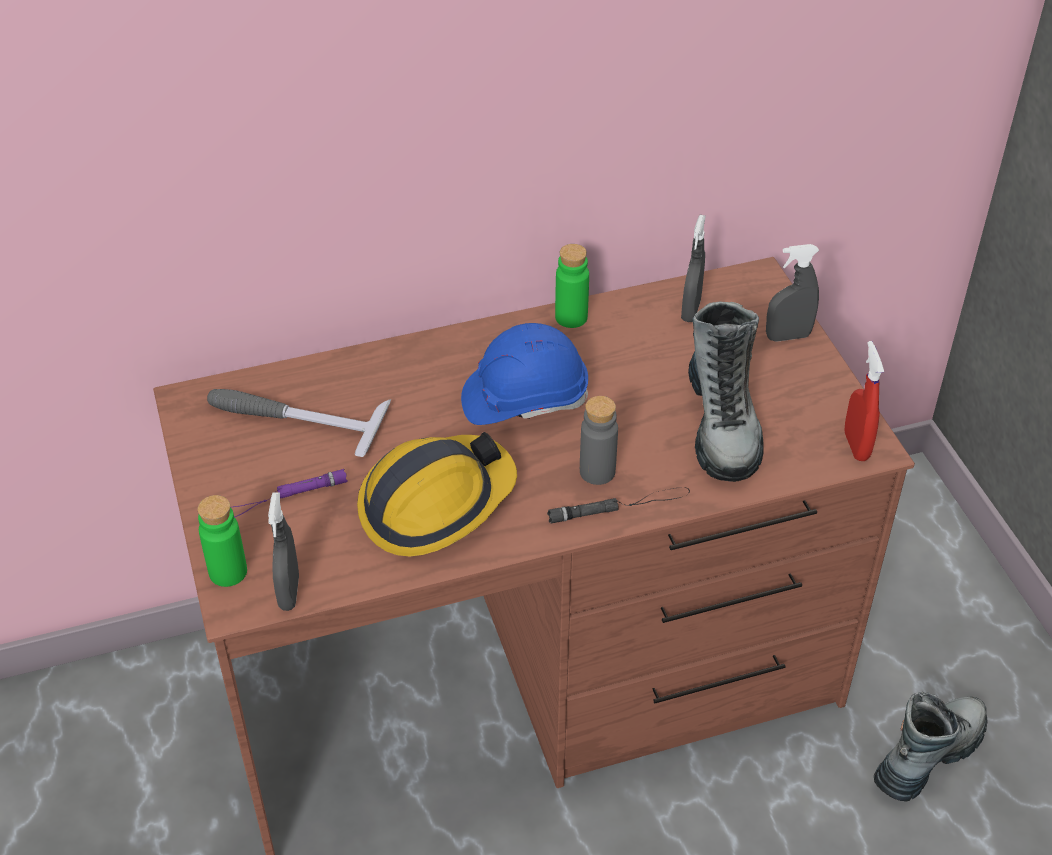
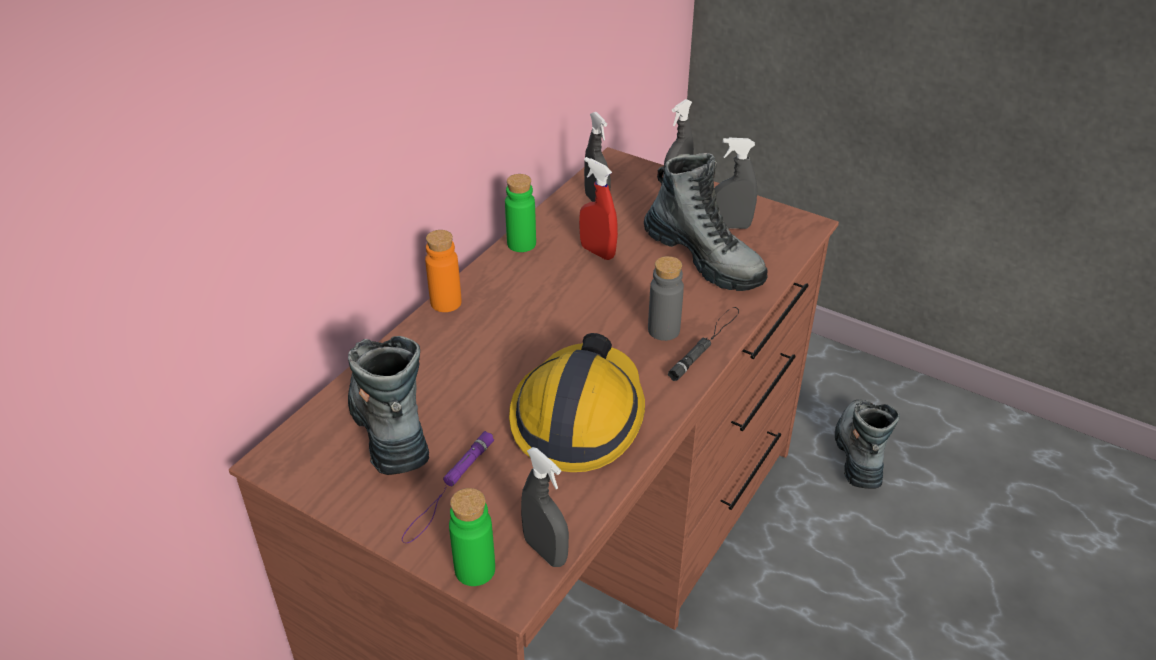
camera: 40 degrees left, 5 degrees down
(294, 418) = (389, 421): hammer -> boot
(446, 339) = (446, 302): none -> orange bottle
(524, 399) = (554, 311): blue hard hat -> none
(790, 406) = (730, 226): none -> grey spray bottle
(856, 446) = (796, 228): red spray bottle -> red spray bottle (597, 252)

